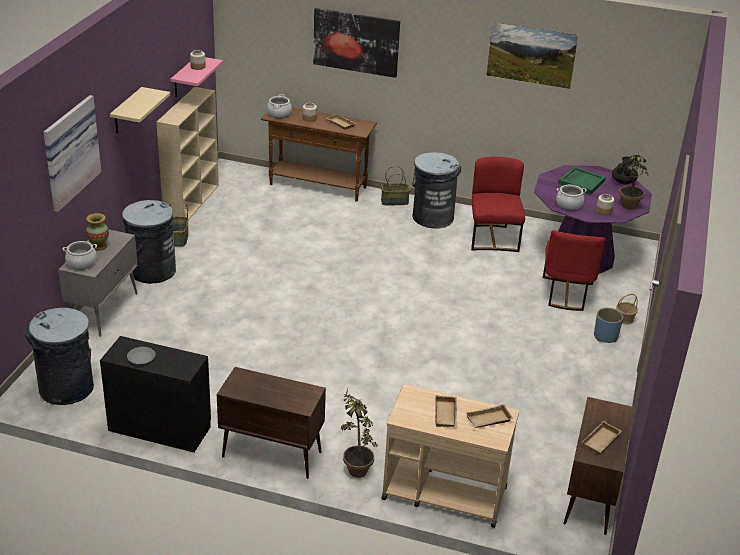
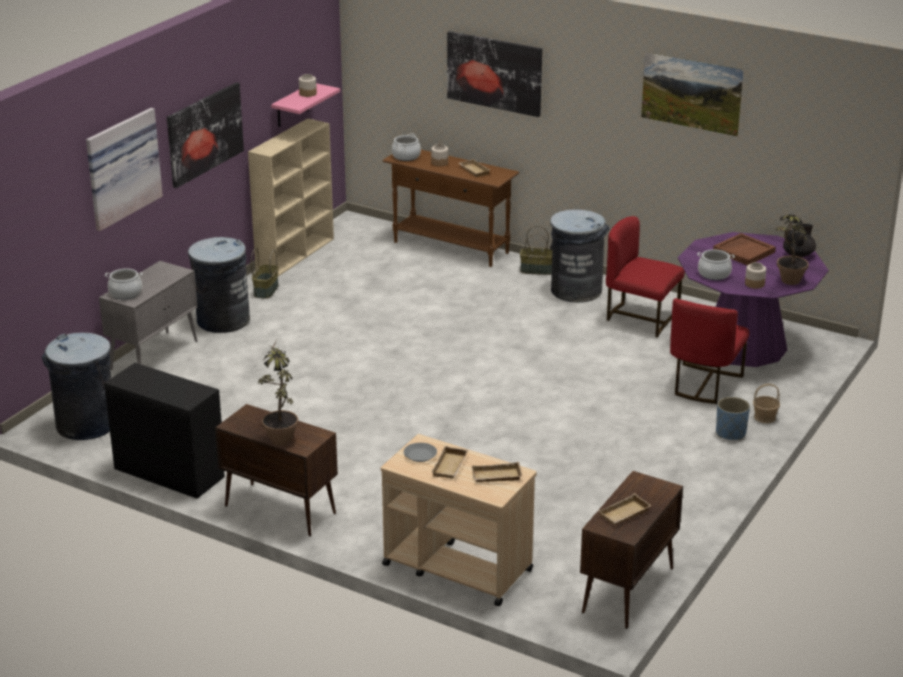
camera: 15 degrees right, 5 degrees down
(99, 246) = (150, 278): vase -> none
(126, 111) = (204, 134): beige shelf -> picture
(141, 358) = (148, 385): grey plate -> grey plate (420, 455)
(355, 466) = (368, 531): potted plant -> potted plant (281, 435)
(493, 238) = (641, 318): red chair -> red chair turned 75 degrees counterclockwise
(581, 182) = (743, 251): green tray -> brown tray

